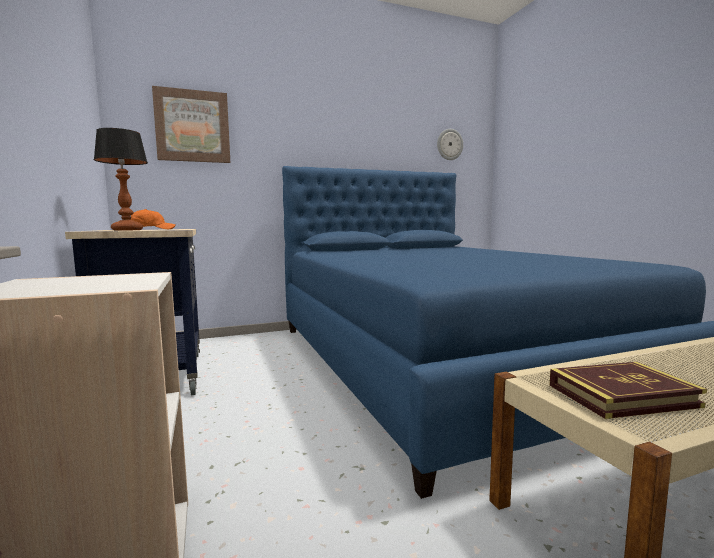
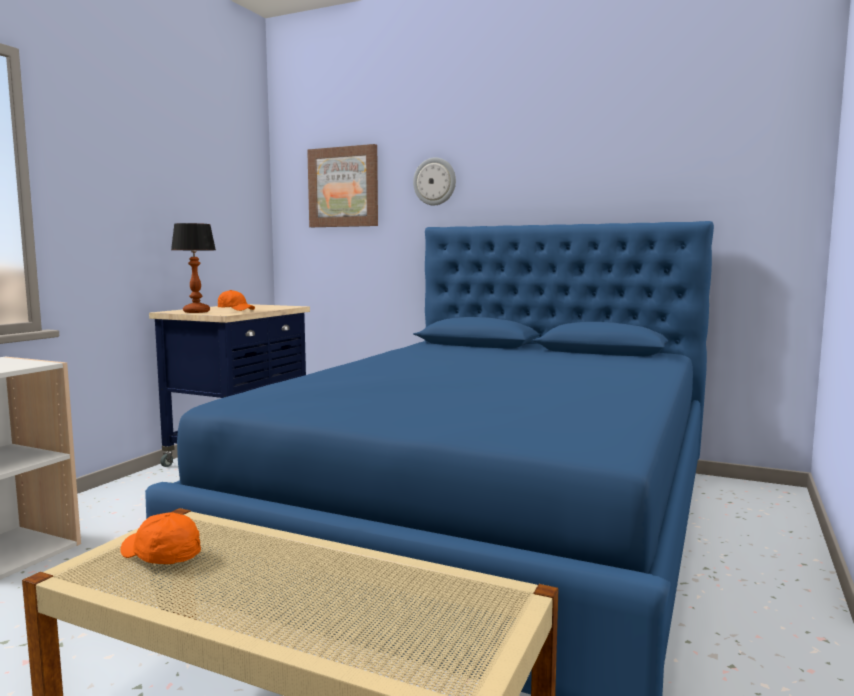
camera: 45 degrees right, 0 degrees up
(449, 144) = (717, 168): wall clock -> wall clock (435, 181)
(621, 395) = (160, 556): book -> orange cap

